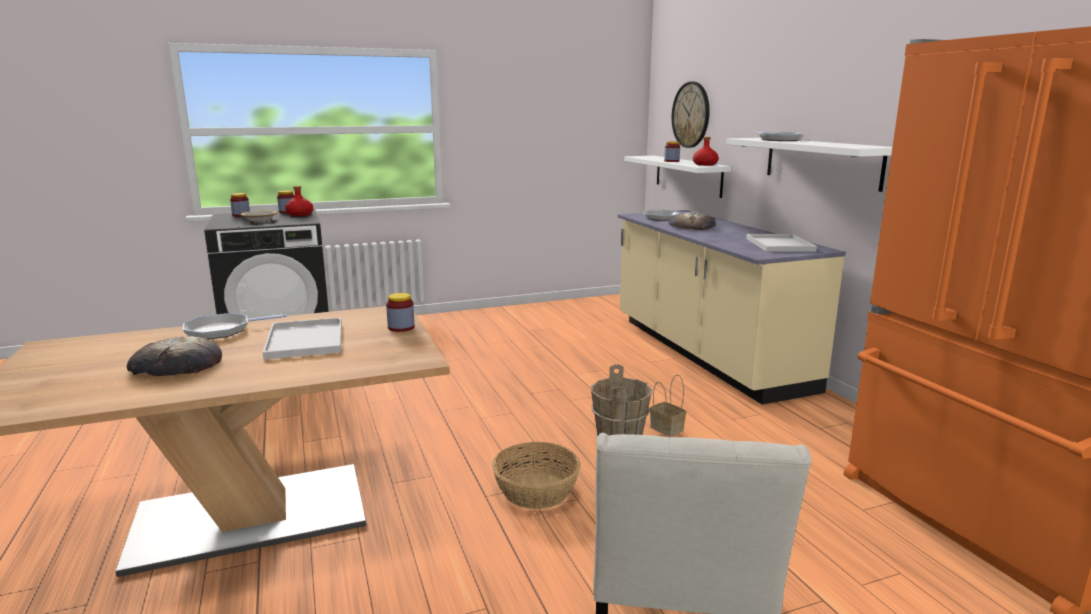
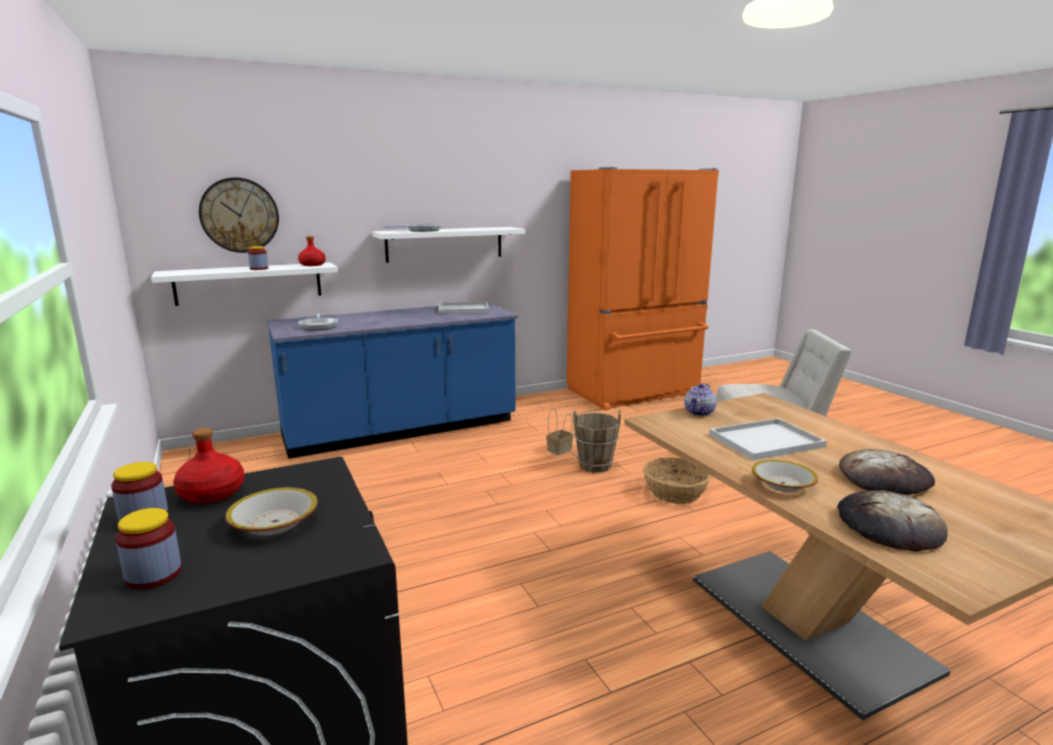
camera: 95 degrees left, 0 degrees up
(222, 330) = (782, 484): frying pan -> bowl
(401, 327) = (699, 412): jar -> teapot
(692, 226) = (372, 321): bread -> bread (889, 526)
(706, 353) = (401, 430): beige counter -> blue counter

